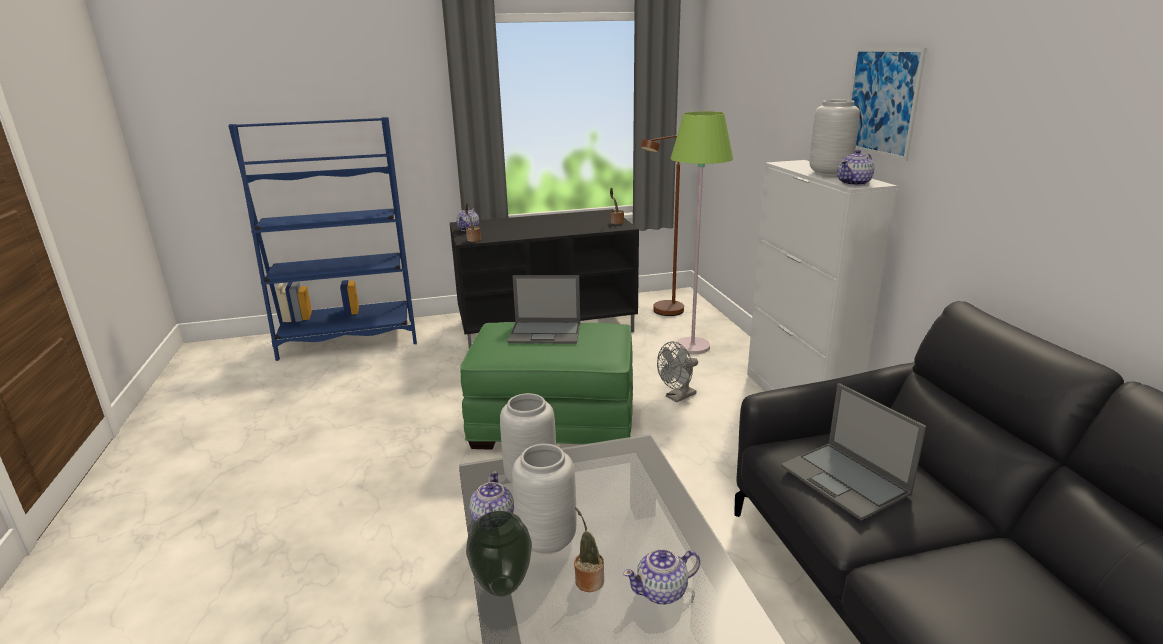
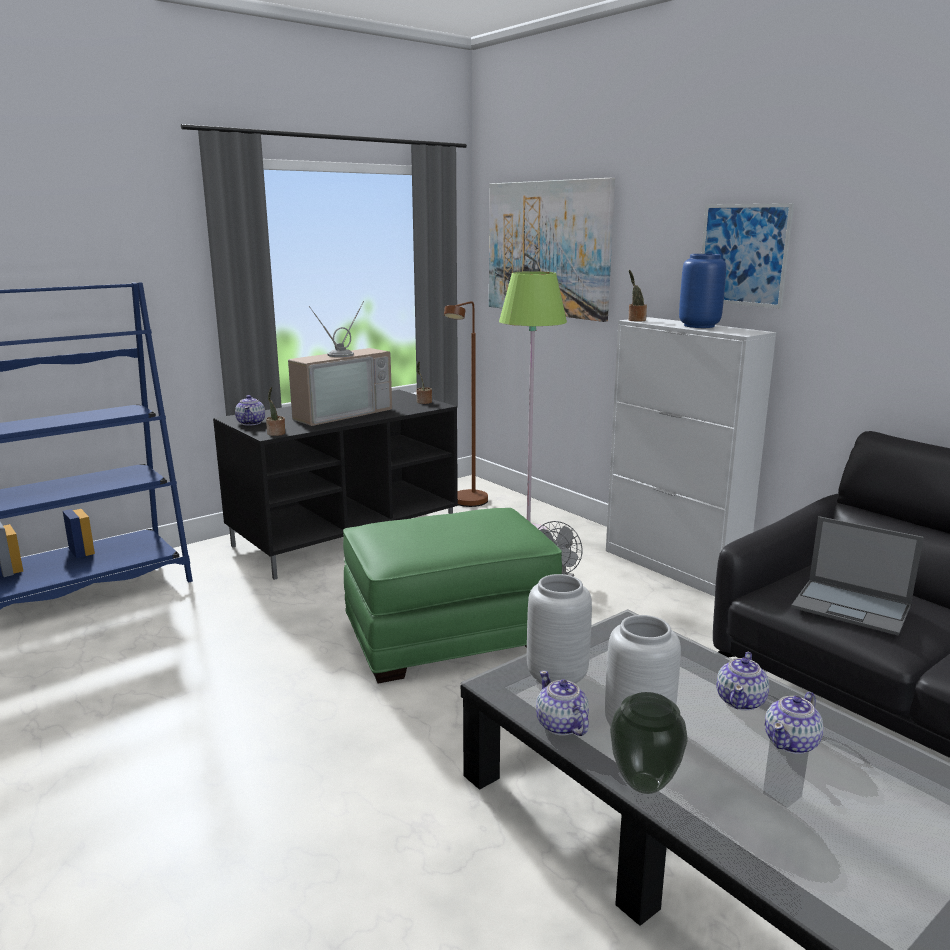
camera: 25 degrees left, 5 degrees down
(540, 227) = (340, 413): none -> television
(546, 332) = (439, 526): laptop -> none
(588, 579) = (717, 752): potted plant -> potted plant (635, 320)
(745, 88) = (547, 248): none -> picture
(829, 173) = (699, 326): grey vase -> blue vase
(854, 183) = (739, 332): teapot -> teapot (741, 701)

